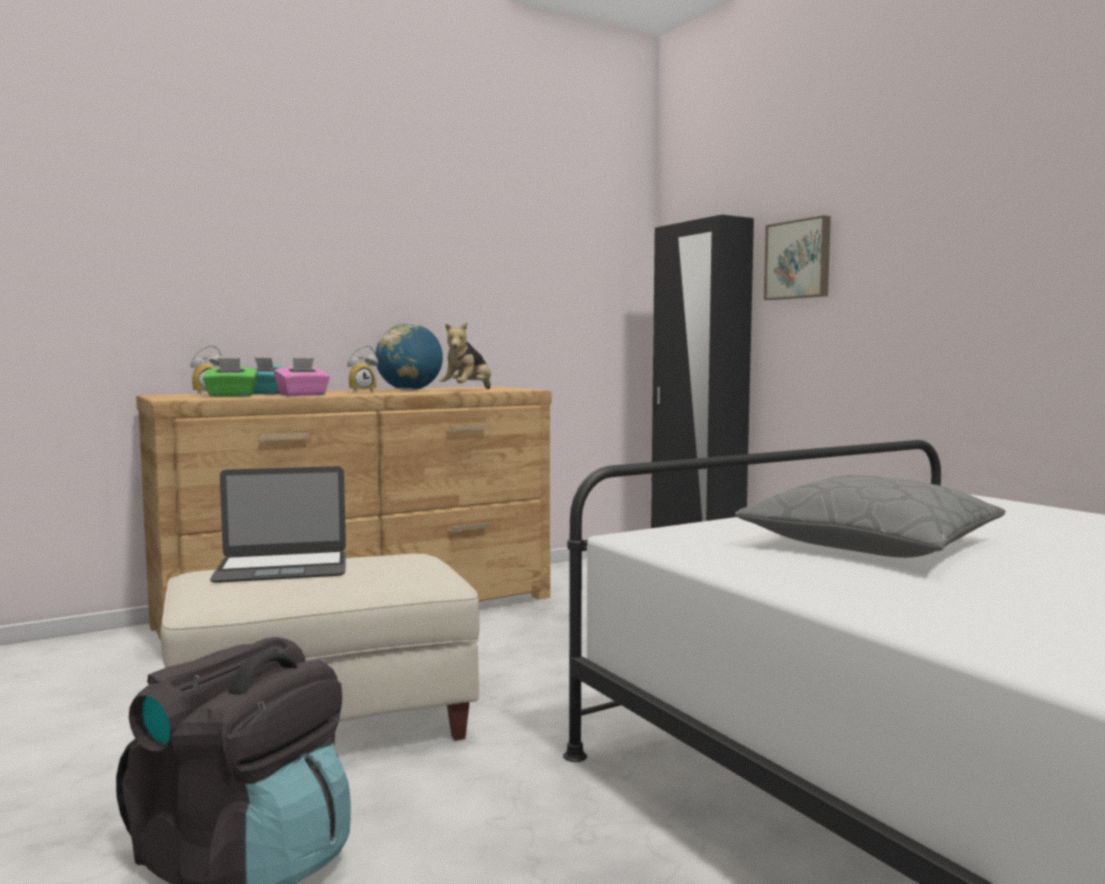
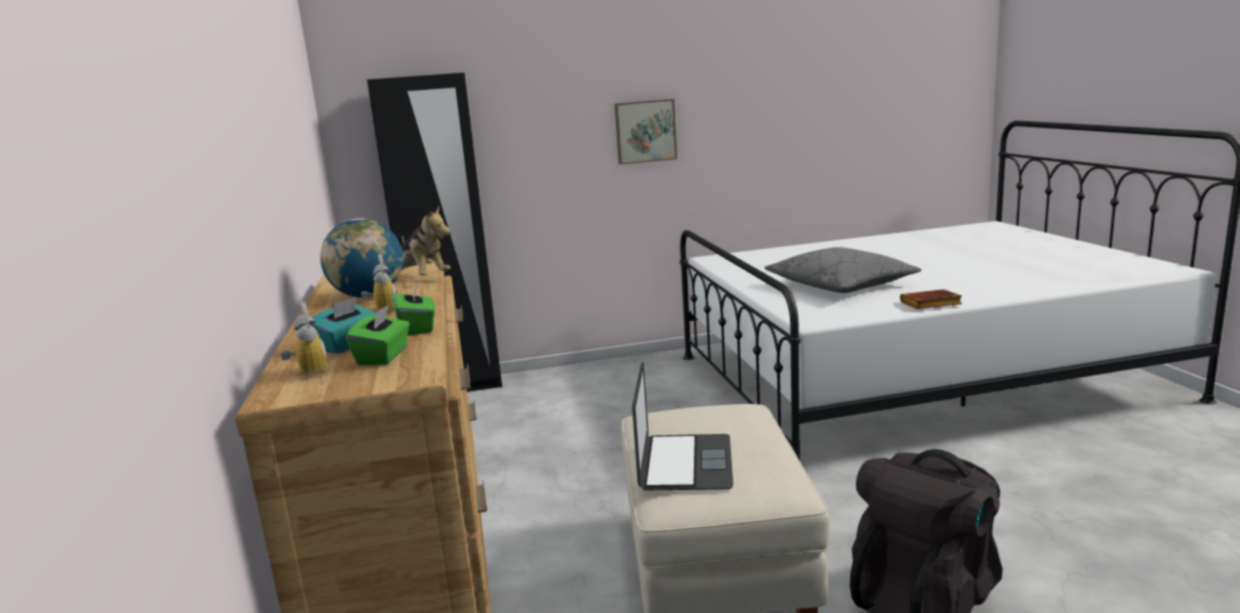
camera: 70 degrees left, 10 degrees up
(303, 395) = (417, 328): pink tissue box -> green tissue box
(793, 586) = (929, 305): none -> brown book
(799, 259) = (517, 110): picture -> picture (645, 131)

